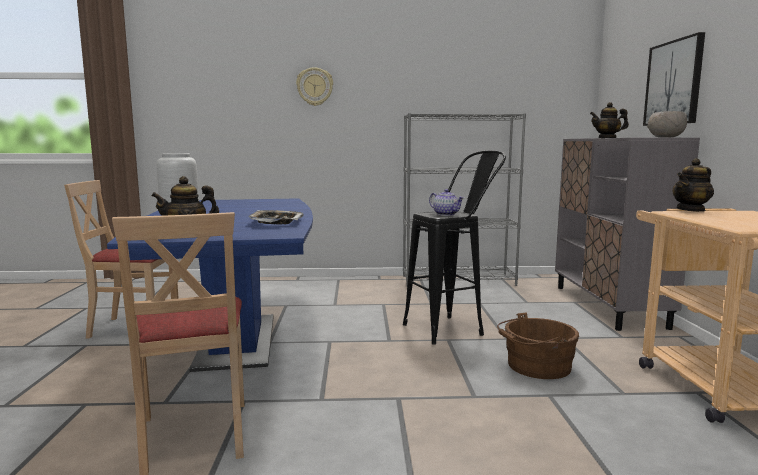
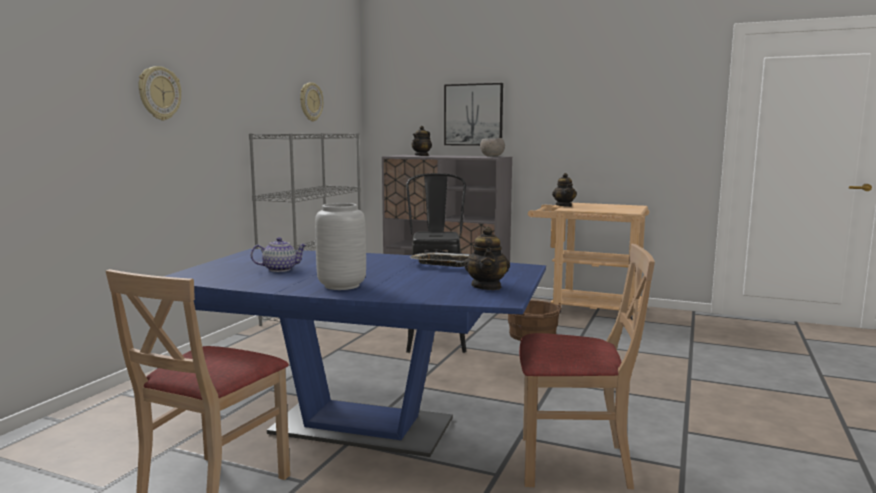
camera: 65 degrees left, 0 degrees up
(446, 214) = (440, 235): teapot -> teapot (280, 269)
(500, 85) = (310, 102): none -> wall clock

